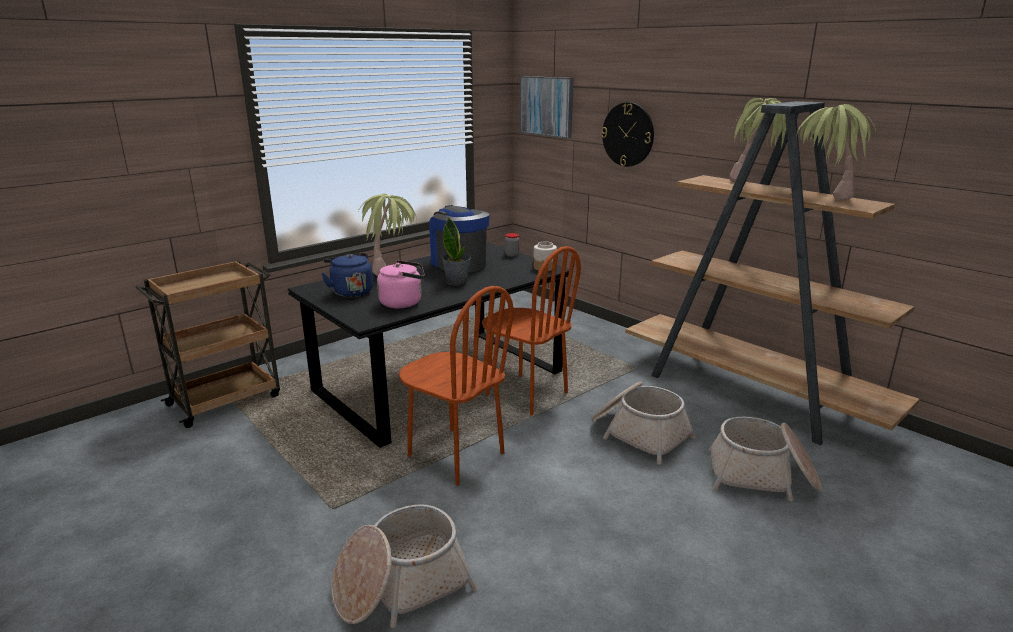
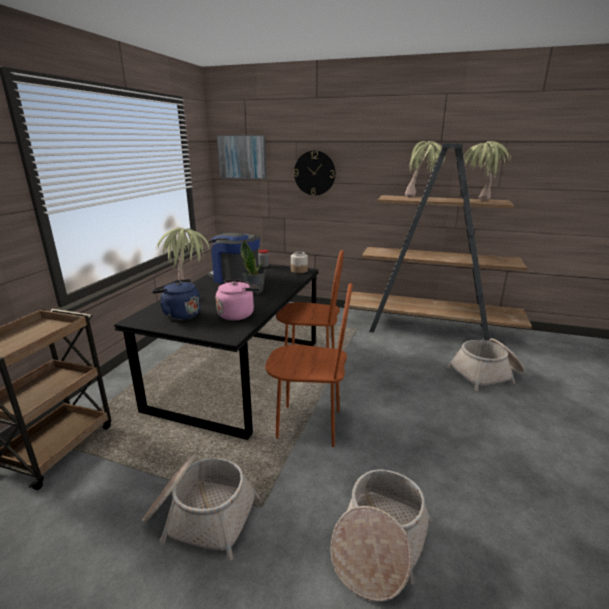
camera: 30 degrees left, 0 degrees up
(639, 433) = (401, 370): basket -> basket (200, 515)

